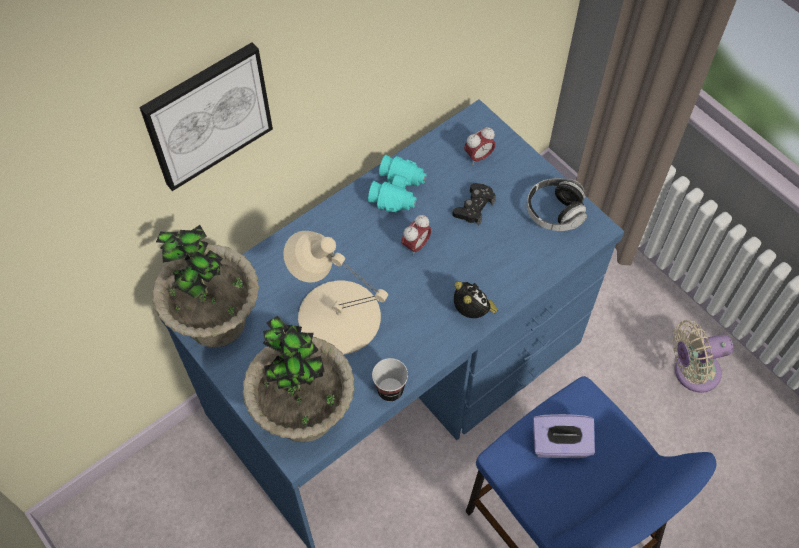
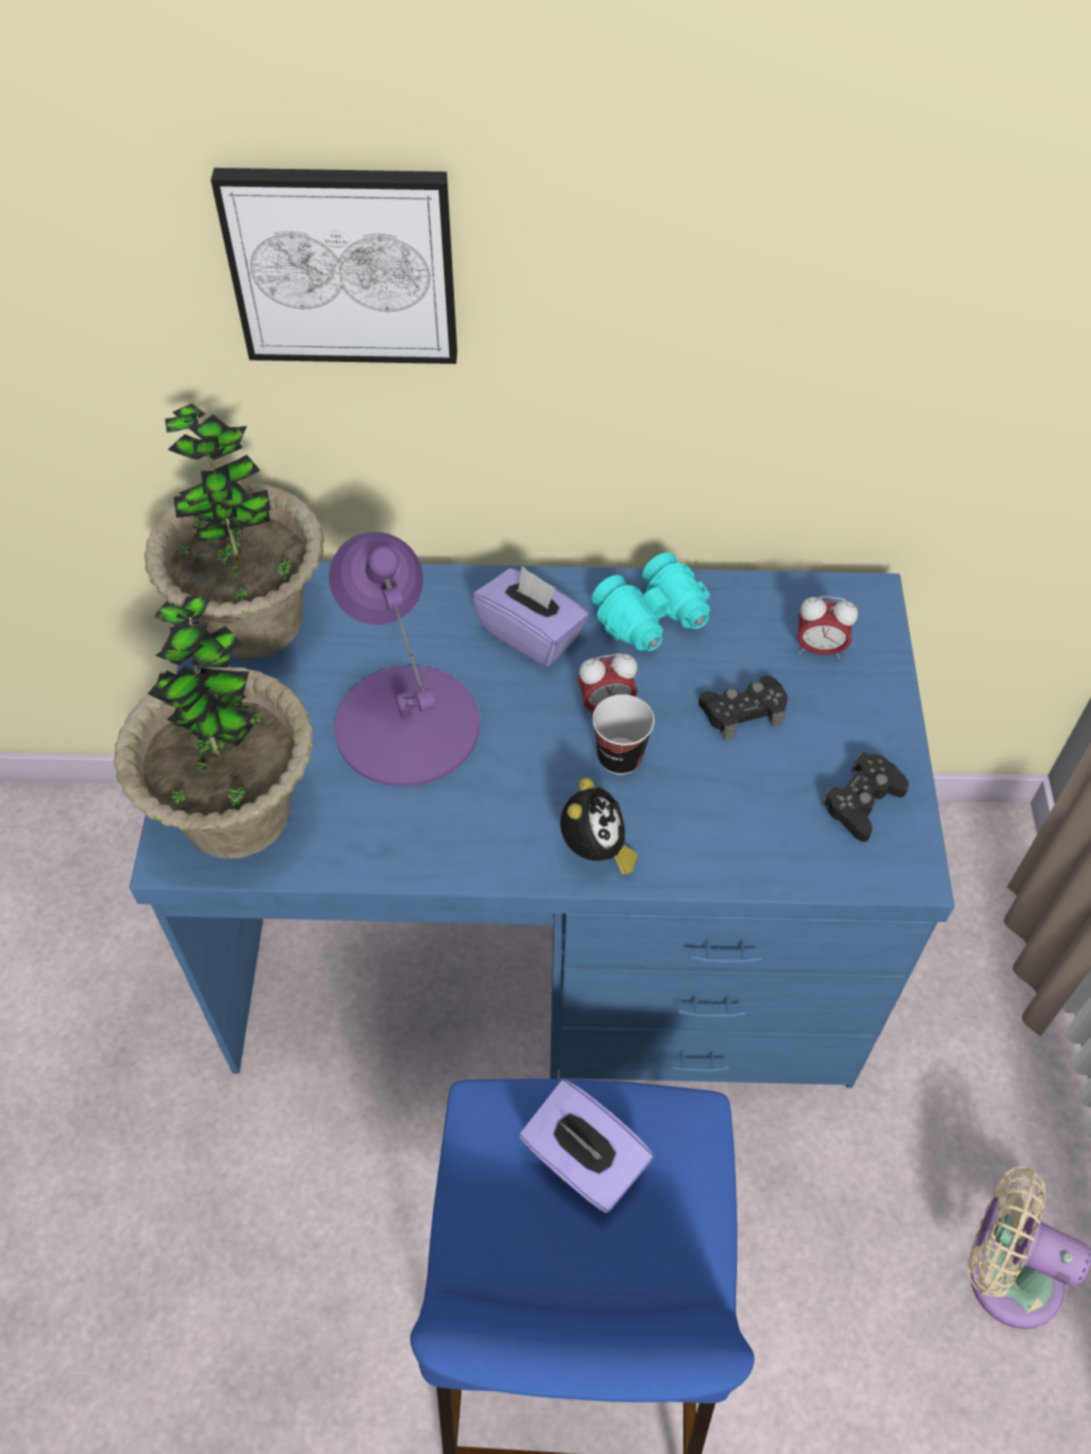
camera: 40 degrees right, 5 degrees down
(338, 316) = (407, 722): beige table lamp -> purple table lamp
(352, 235) = (531, 634): none -> purple tissue box
(390, 390) = (373, 869): cup -> cup (620, 757)
(554, 212) = (862, 801): headphones -> black game controller

